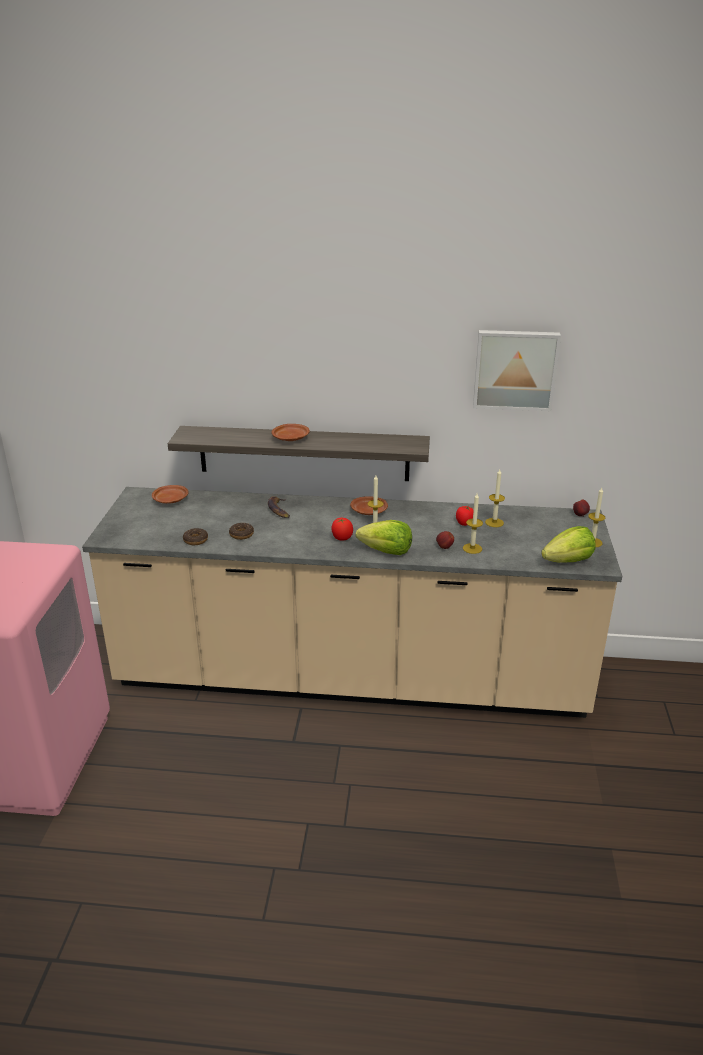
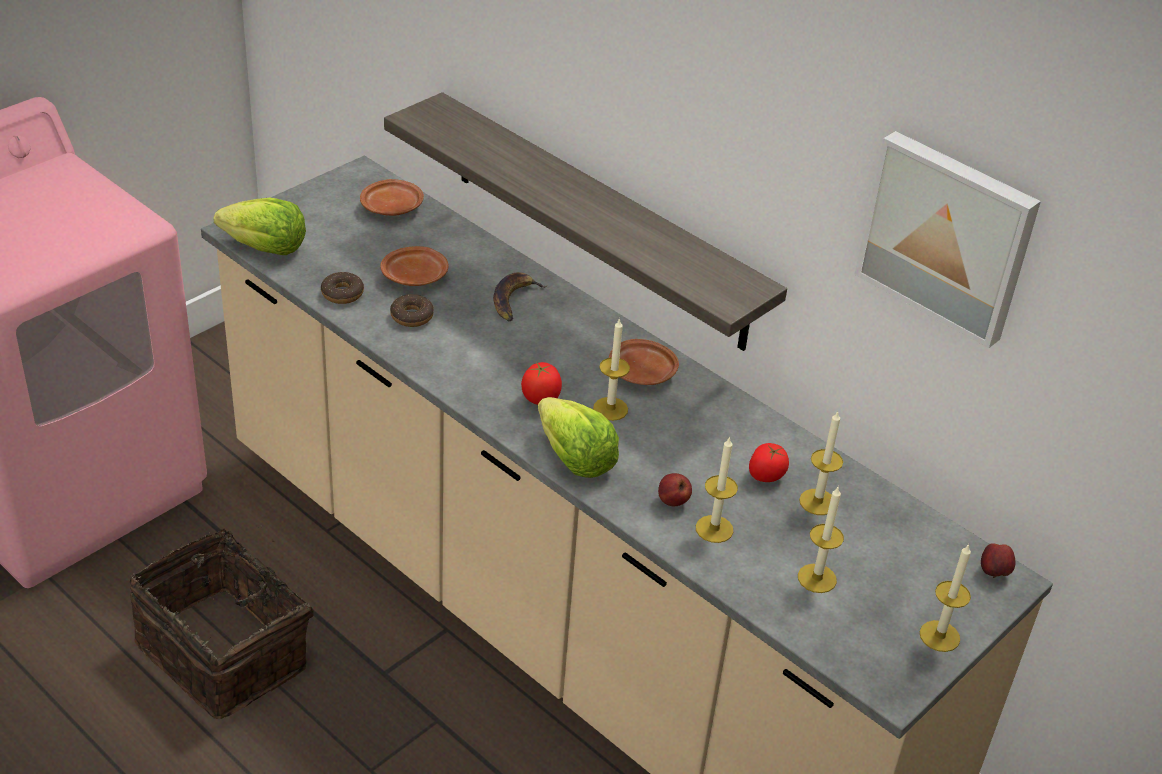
camera: 35 degrees right, 10 degrees up
(205, 778) = (227, 652): none -> basket
(291, 438) = (562, 189): brown plate -> brown plate (415, 276)
(529, 545) = (817, 578): none -> candle
(568, 561) = (843, 645): lettuce -> lettuce (265, 248)

